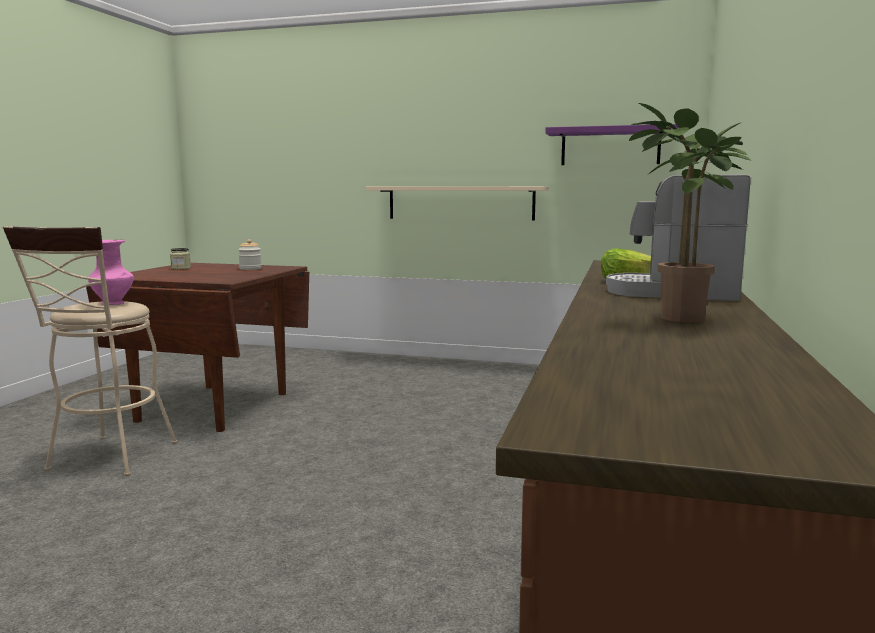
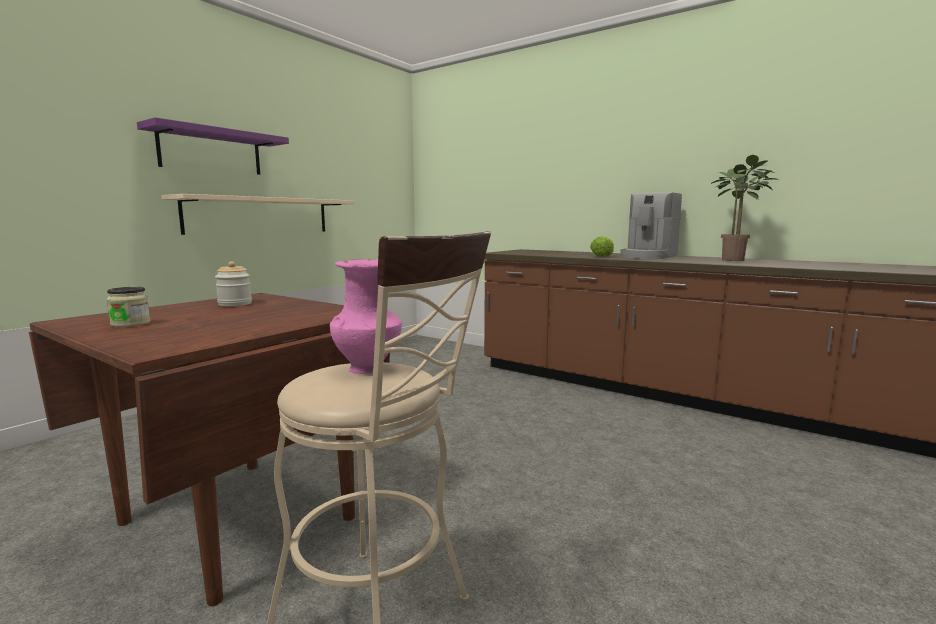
camera: 70 degrees left, 0 degrees up
(610, 146) = (368, 171): purple shelf -> purple shelf (211, 151)

